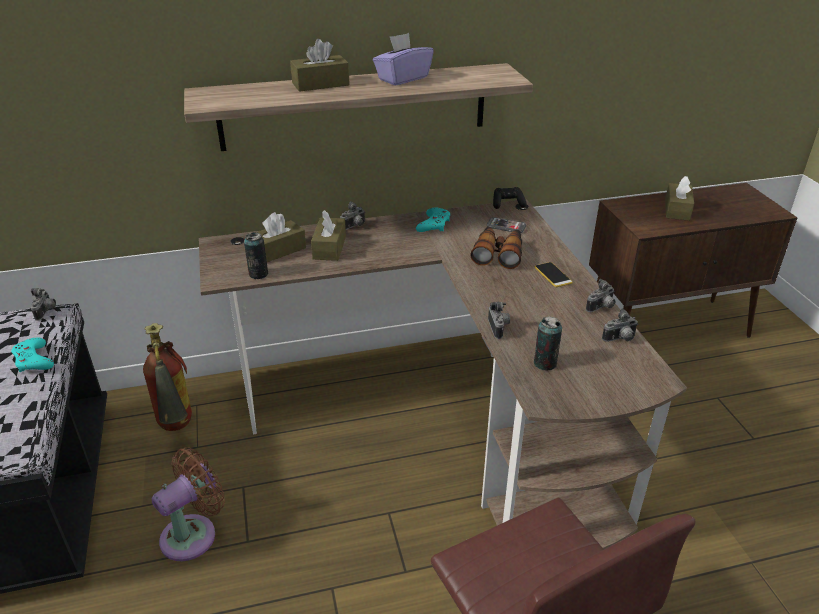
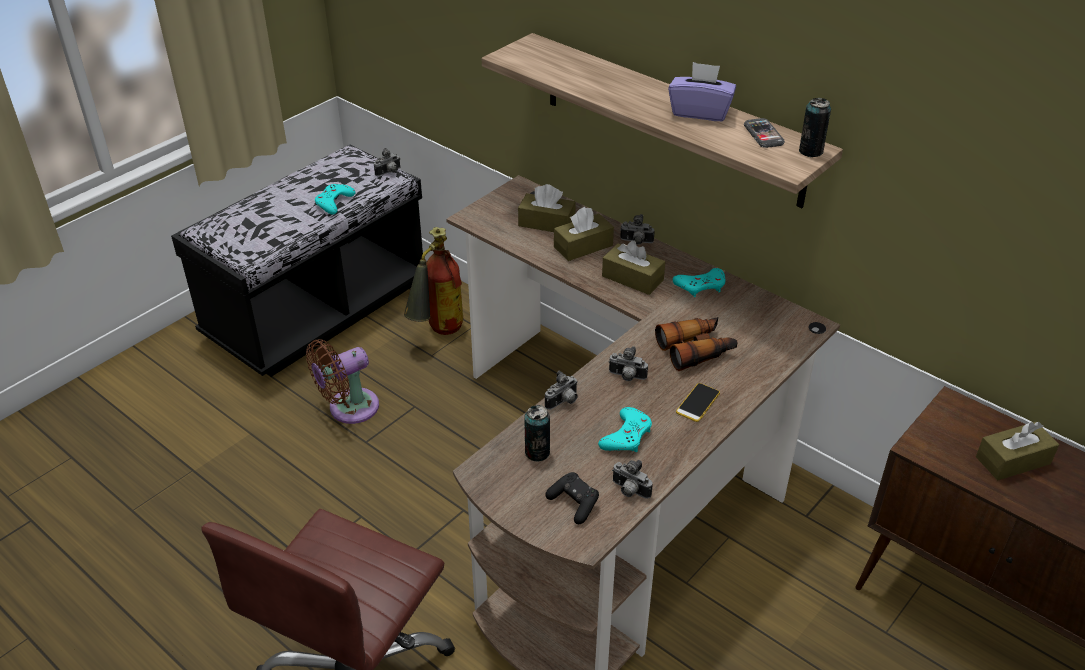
camera: 55 degrees right, 5 degrees up
(193, 534) = (348, 408): brown fan -> brown fan turned 135 degrees clockwise
(258, 274) = (500, 232): can -> can (810, 151)
(320, 84) = (625, 81): brown tissue box -> brown tissue box (632, 278)
(506, 226) = (757, 334): phone -> phone (763, 134)
(507, 204) = (806, 315): black game controller -> black game controller (574, 503)
(561, 316) = (626, 436): none -> turquoise game controller
(601, 308) = (673, 459): camera -> camera (626, 377)

